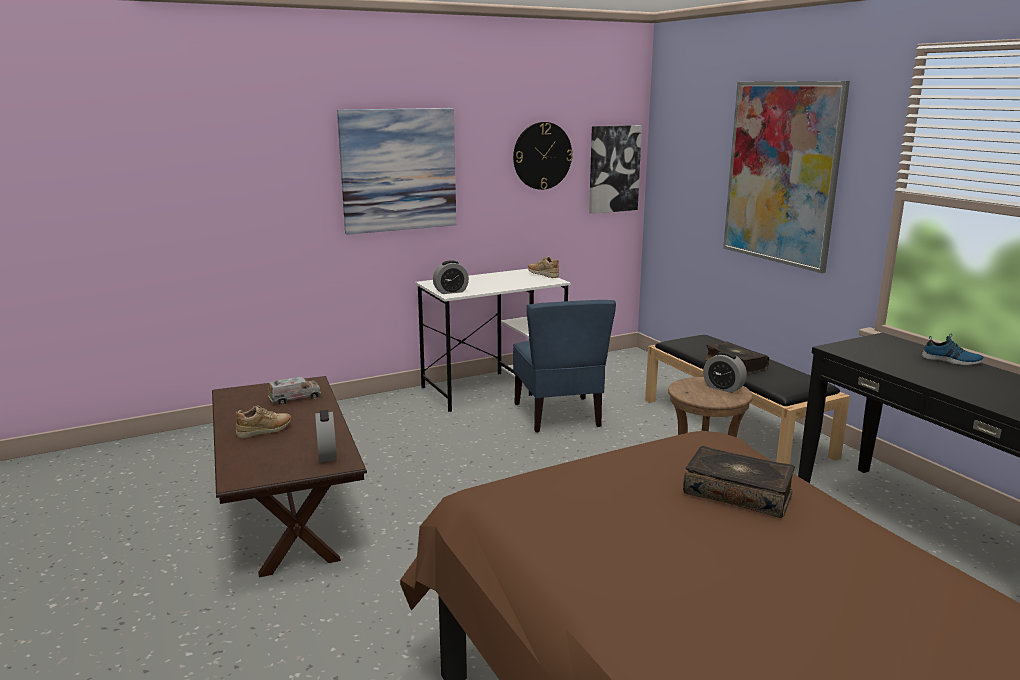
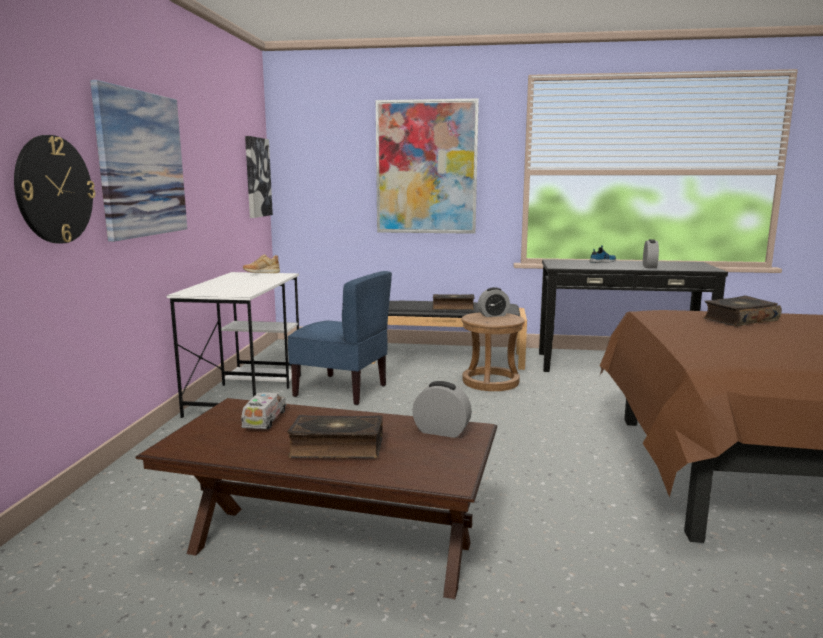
camera: 55 degrees left, 5 degrees down
(264, 432) = (336, 448): beige shoe -> book
(451, 291) = (234, 293): alarm clock -> alarm clock (649, 266)
(542, 156) = (224, 160): wall clock -> wall clock (54, 190)

